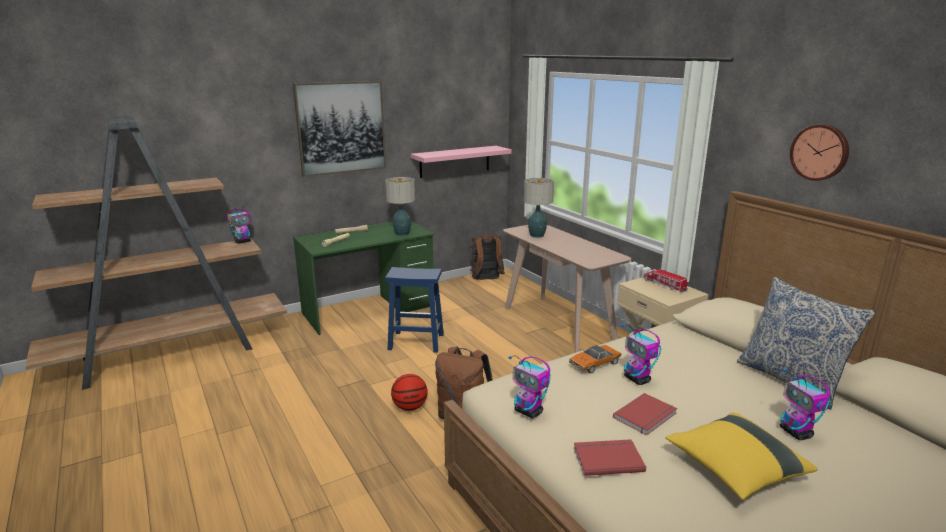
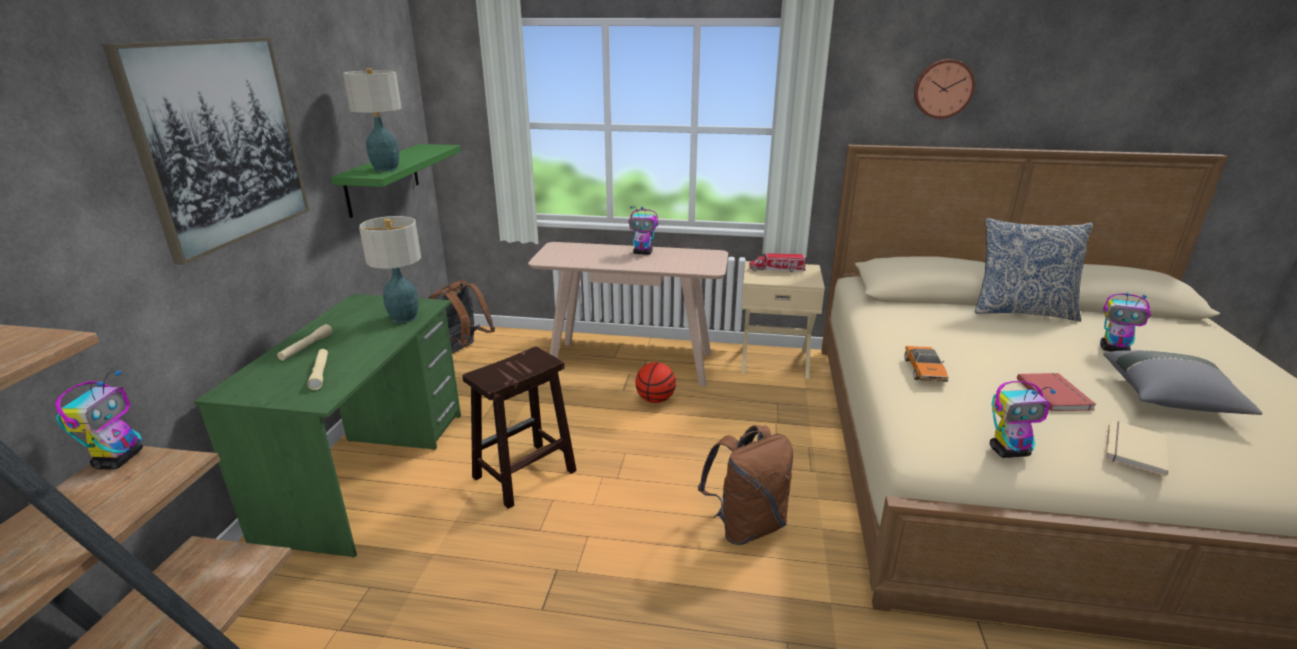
camera: 50 degrees left, 5 degrees up
(410, 407) = (678, 560): basketball -> basketball (655, 399)
(415, 342) = (523, 475): blue stool -> brown stool
(455, 161) = (383, 179): pink shelf -> green shelf
(536, 235) = (584, 258): table lamp -> table lamp (385, 169)
(607, 458) = (1132, 449): red book -> beige book
(637, 380) = (977, 366): toy robot -> toy robot (643, 253)
(734, 469) = (1170, 399): yellow pillow -> grey pillow

